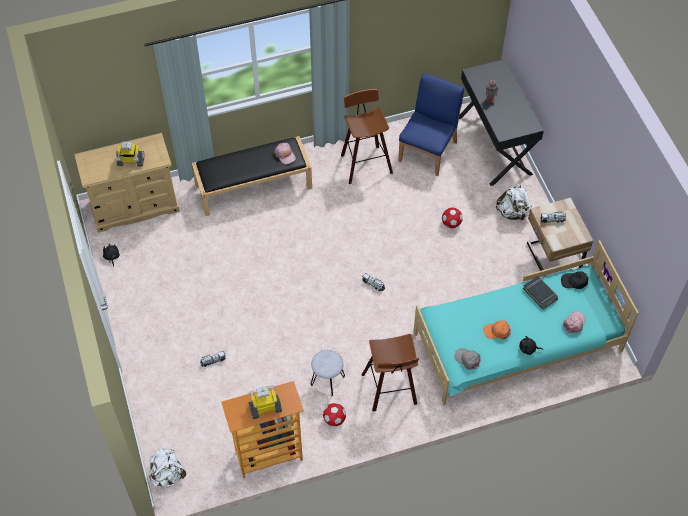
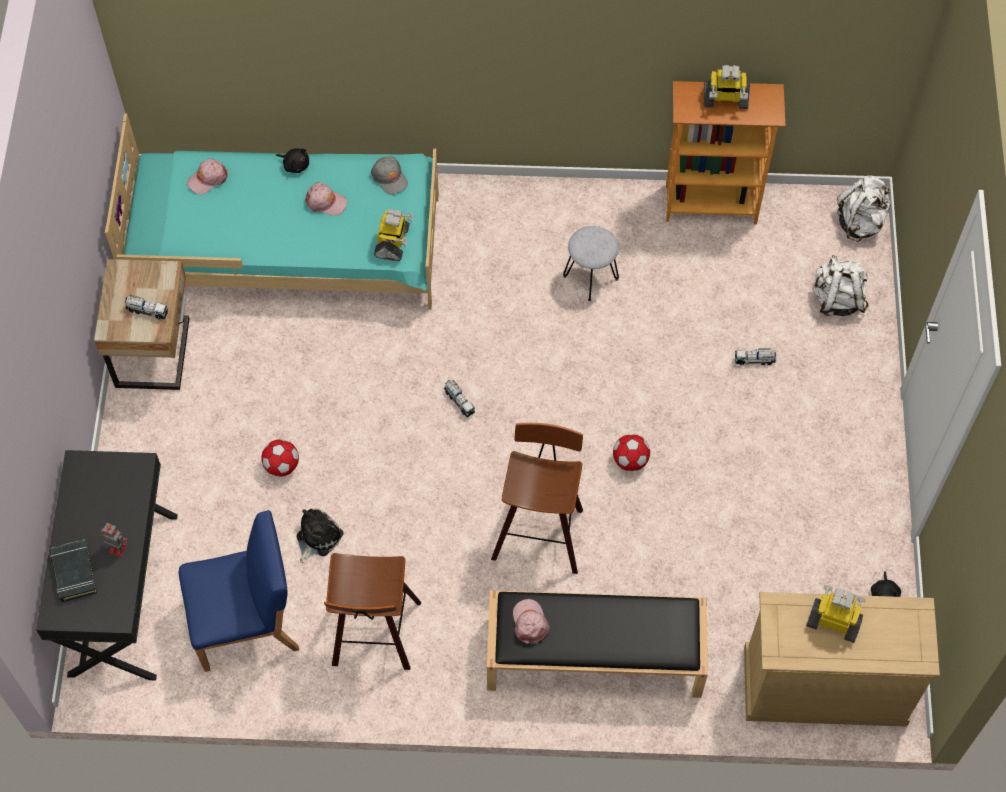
camera: 160 degrees left, 5 degrees up
(334, 419) = (601, 222): football -> football (630, 460)
(391, 390) = (503, 236): stool -> stool (540, 532)
(414, 196) = (317, 537): none -> plush toy
(428, 151) = (246, 623): blue chair -> blue chair turned 150 degrees counterclockwise
(445, 319) = (393, 242): none -> toy robot
(497, 331) = (325, 202): orange cap -> pink cap
(513, 213) = (169, 451): white backpack -> white backpack (837, 299)
(540, 294) = (230, 235): black book -> black book (73, 572)
(574, 281) = (167, 237): black cap -> none

